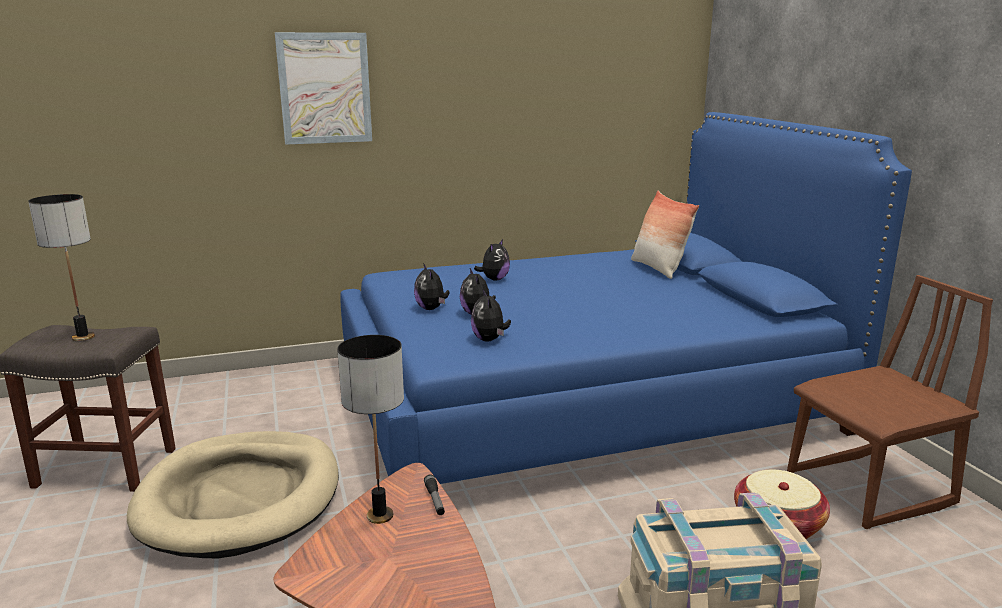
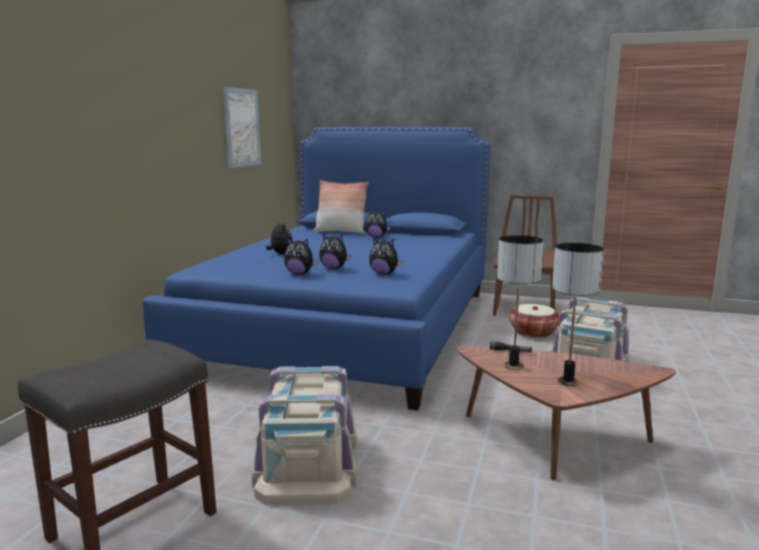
camera: 55 degrees left, 5 degrees down
(83, 337) = (119, 363): table lamp -> table lamp (567, 382)
(240, 498) = (307, 462): beige dog bed -> beige storage box
(325, 88) = (103, 97): picture -> picture (241, 127)
(671, 288) = (376, 237): none -> plush toy

